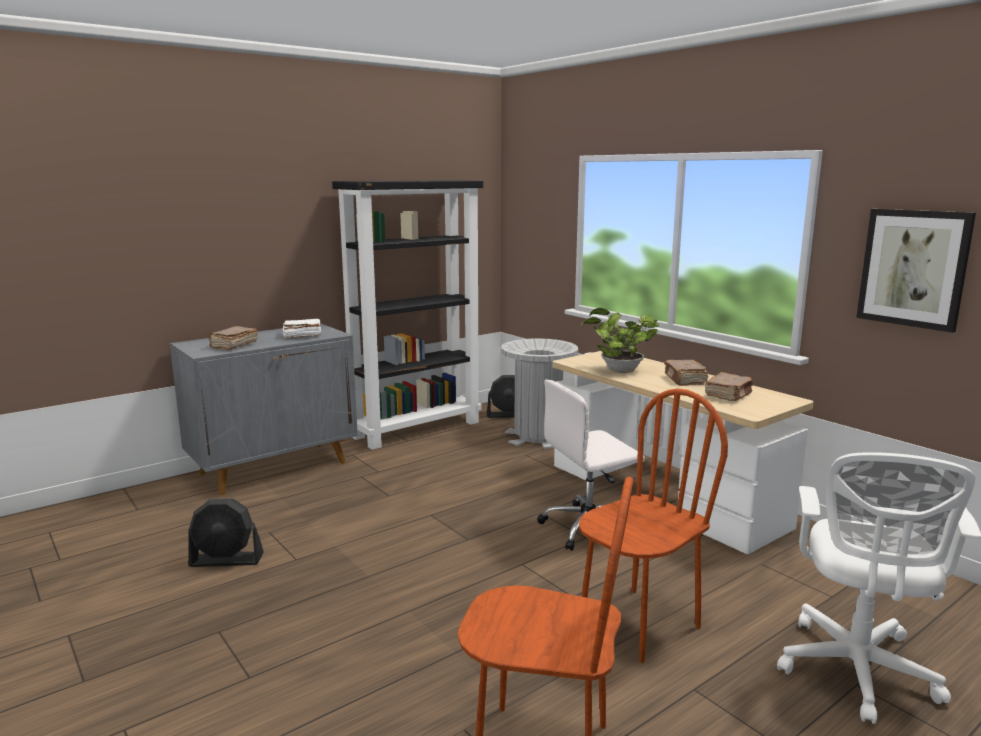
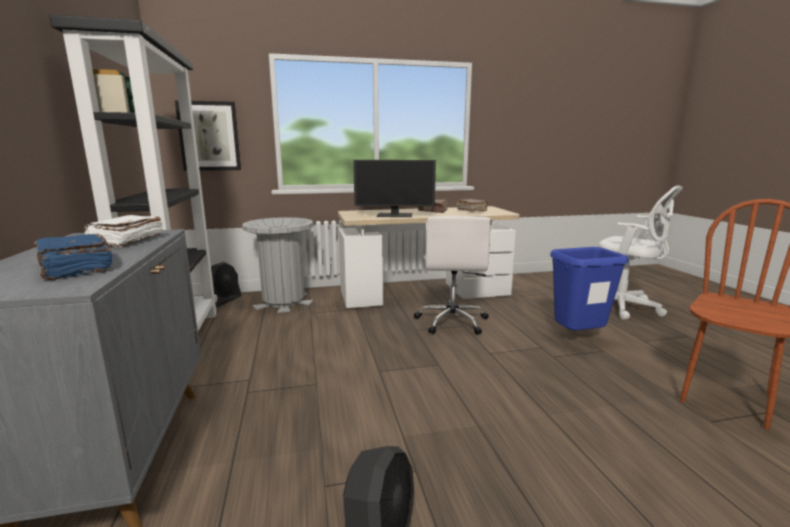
camera: 65 degrees left, 0 degrees up
(233, 345) = (76, 269): brown book -> blue book
(618, 371) = (395, 215): potted plant -> monitor
(638, 624) = (578, 338): brown chair -> blue trash can
(913, 268) = (521, 128): picture -> picture (209, 136)

